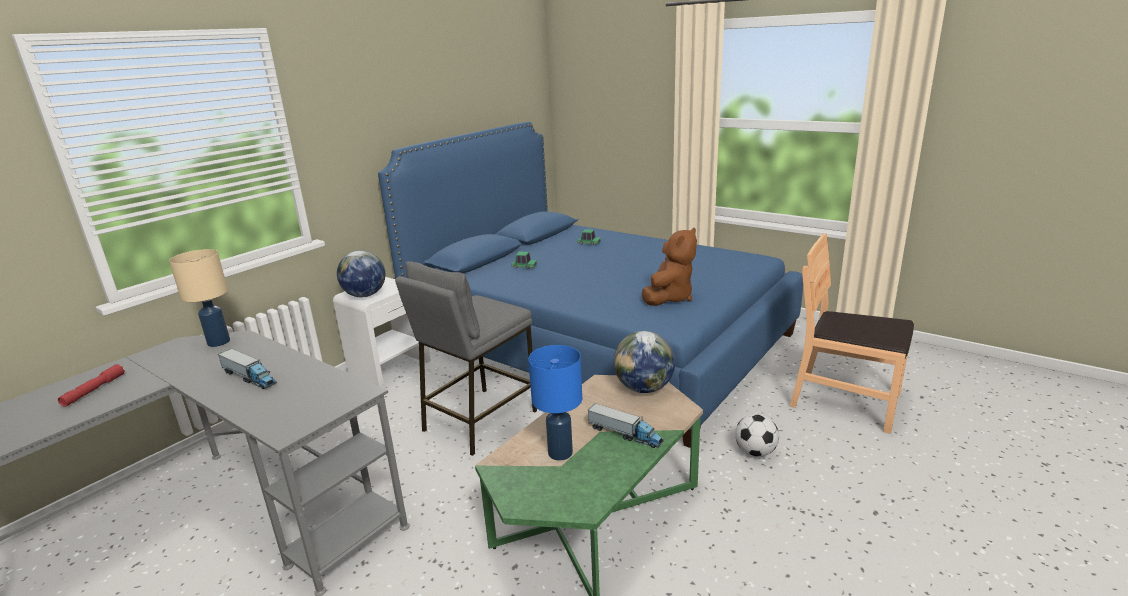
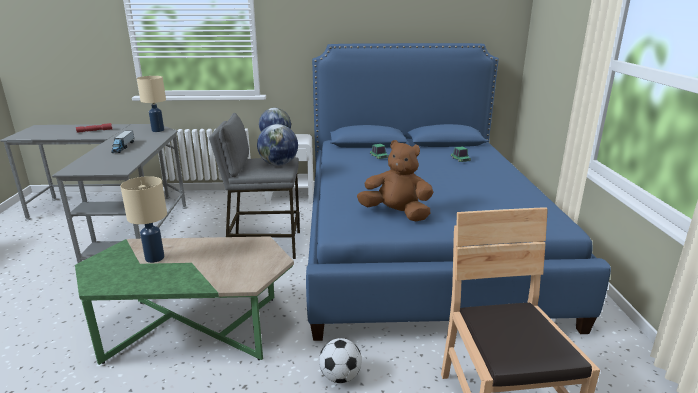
camera: 50 degrees right, 0 degrees up
(560, 453) = (154, 258): blue table lamp -> beige table lamp
(625, 434) = (193, 272): toy truck -> none
(644, 388) = (266, 259): globe -> globe (278, 164)
(669, 298) = (396, 214): brown plush toy -> brown plush toy turned 150 degrees counterclockwise

